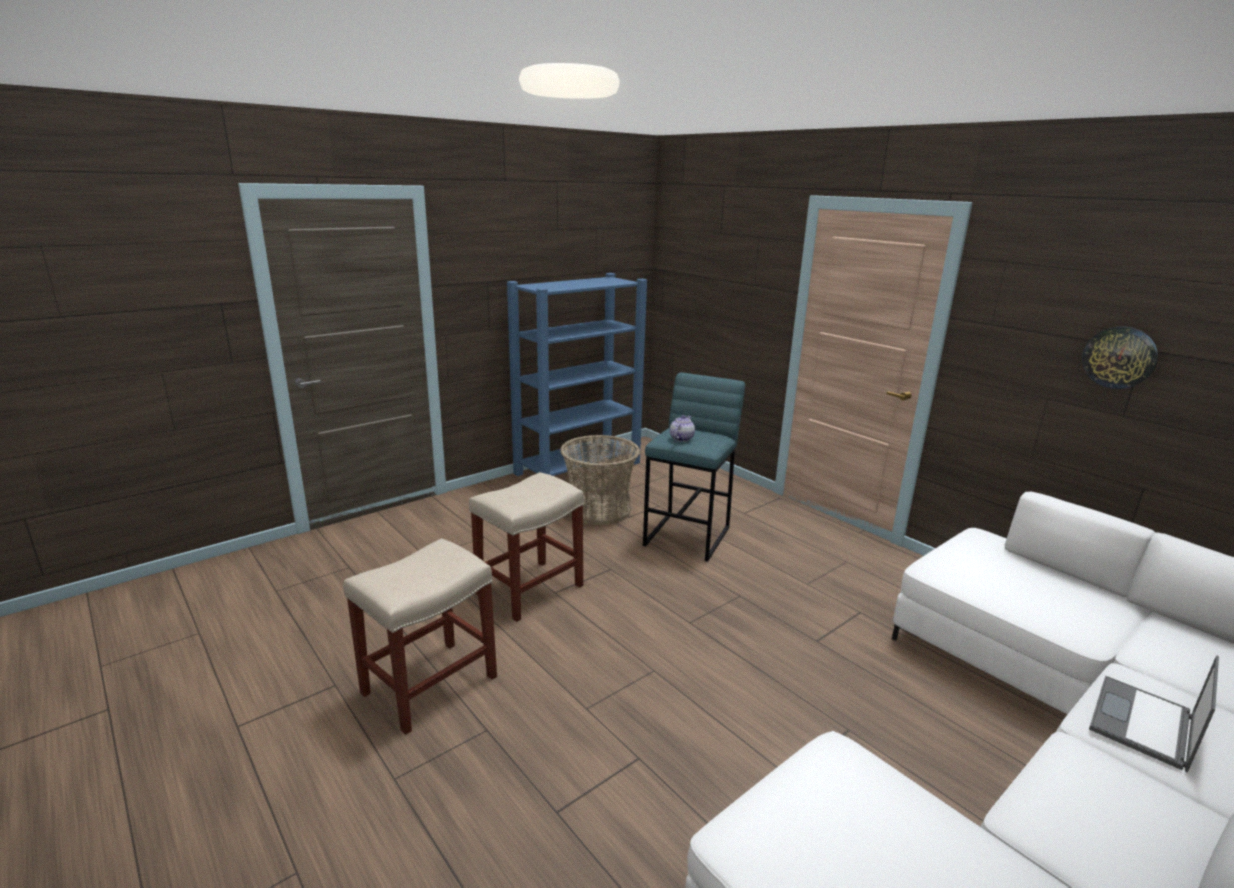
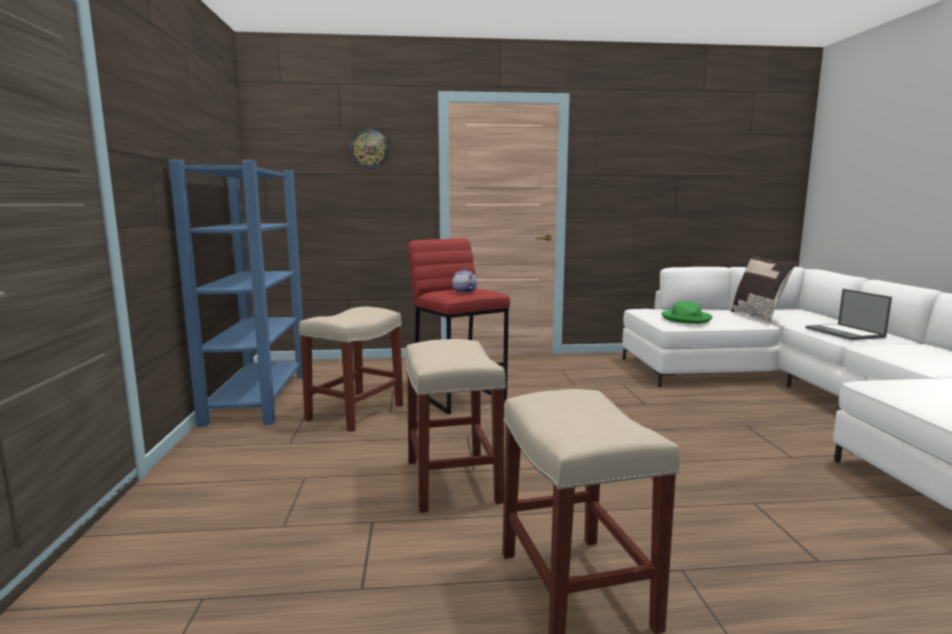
camera: 55 degrees left, 10 degrees down
(599, 509) = (356, 412): basket -> beige stool
(688, 535) = (458, 396): turquoise stool -> red stool
(974, 574) = (686, 319): none -> green hat
(1119, 357) = (668, 182): wall clock -> wall clock (369, 149)
(1120, 630) = (758, 317): none -> pillow

